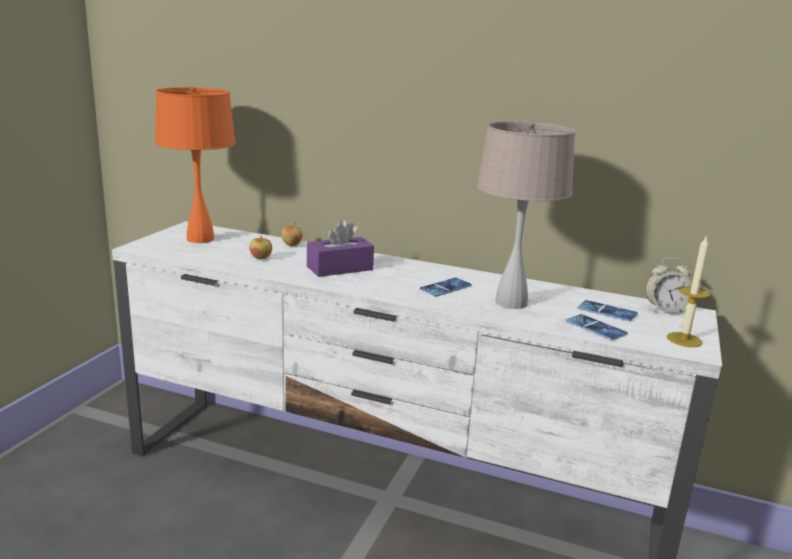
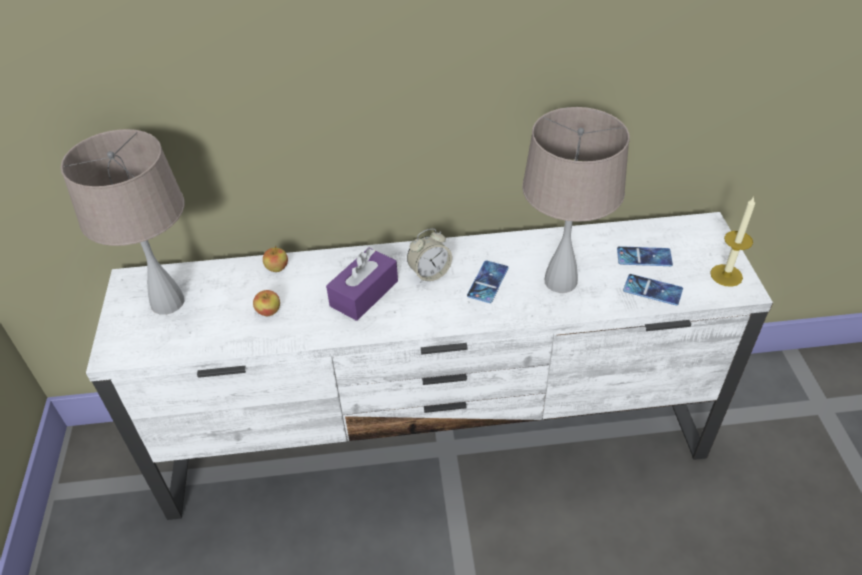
camera: 25 degrees left, 25 degrees up
(201, 239) = (168, 302): orange table lamp -> beige table lamp
(664, 309) = (684, 231): alarm clock -> alarm clock (429, 273)

